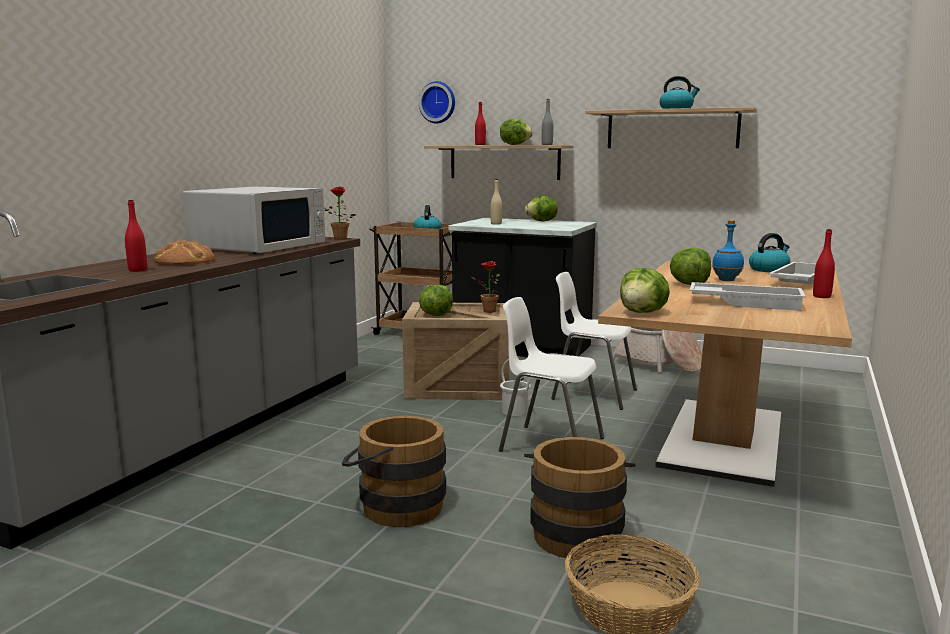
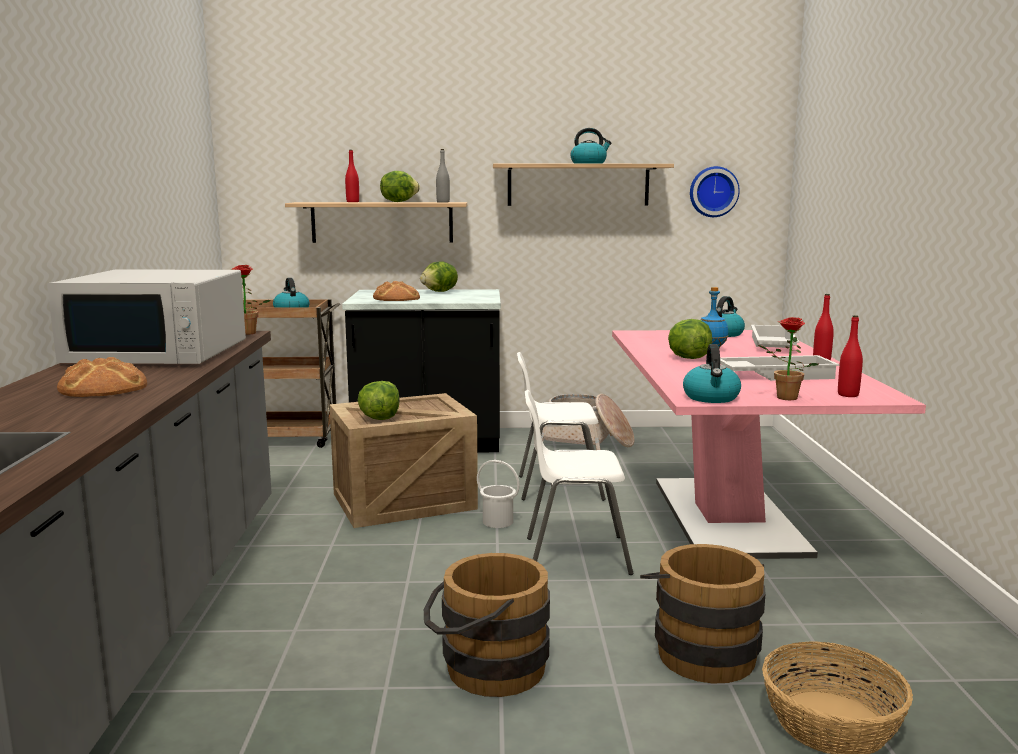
camera: 25 degrees left, 0 degrees up
(138, 270) = (64, 411): red bottle -> red bottle (848, 395)
(259, 246) = (159, 353): white microwave -> white microwave turned 90 degrees clockwise
(438, 102) = (289, 148): wall clock -> wall clock (713, 191)
(486, 311) = (431, 406): potted plant -> potted plant (783, 398)
(496, 224) = (396, 298): beige bottle -> bread
(643, 313) = (711, 398): lettuce -> kettle
(723, 439) = (727, 516): brown dining table -> pink dining table

